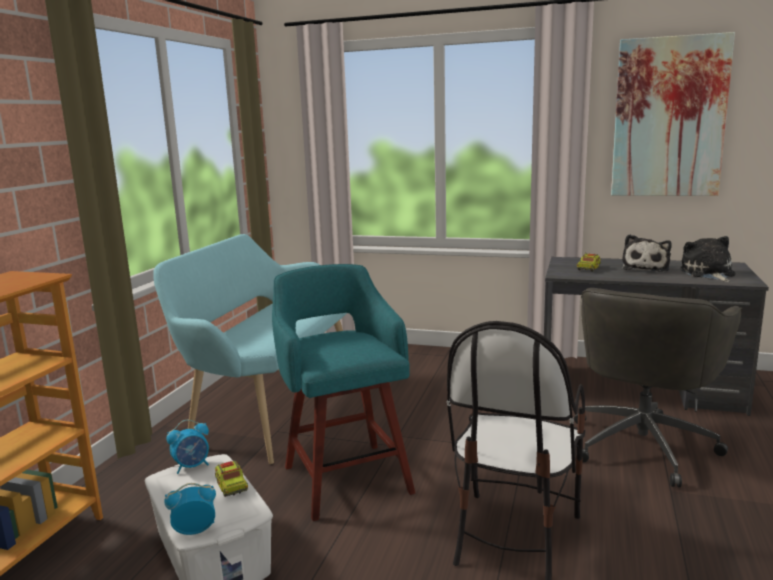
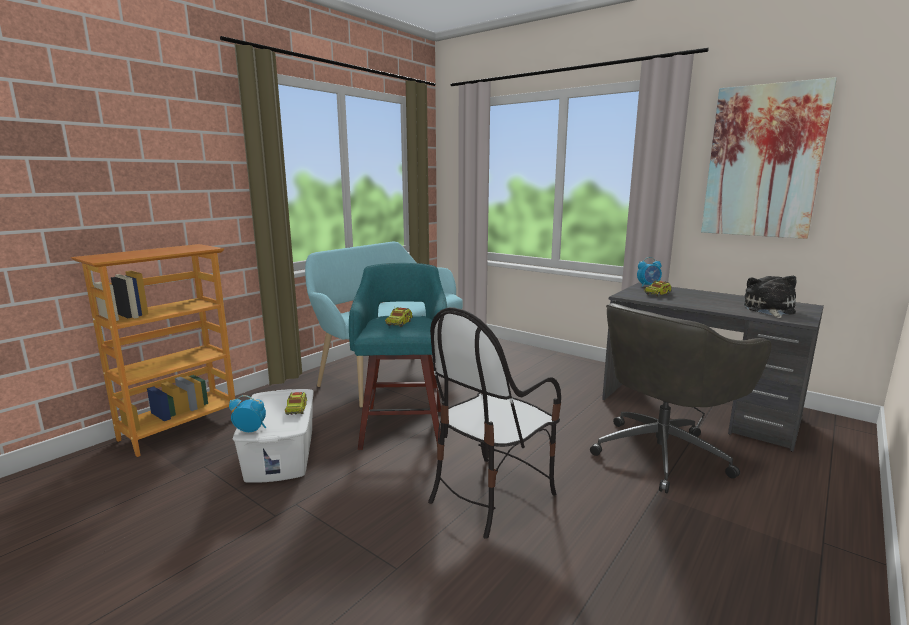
camera: 20 degrees right, 0 degrees up
(192, 466) = (285, 392): alarm clock -> alarm clock (648, 286)
(344, 346) = (399, 323): none -> toy truck
(645, 268) = (712, 299): plush toy -> none

